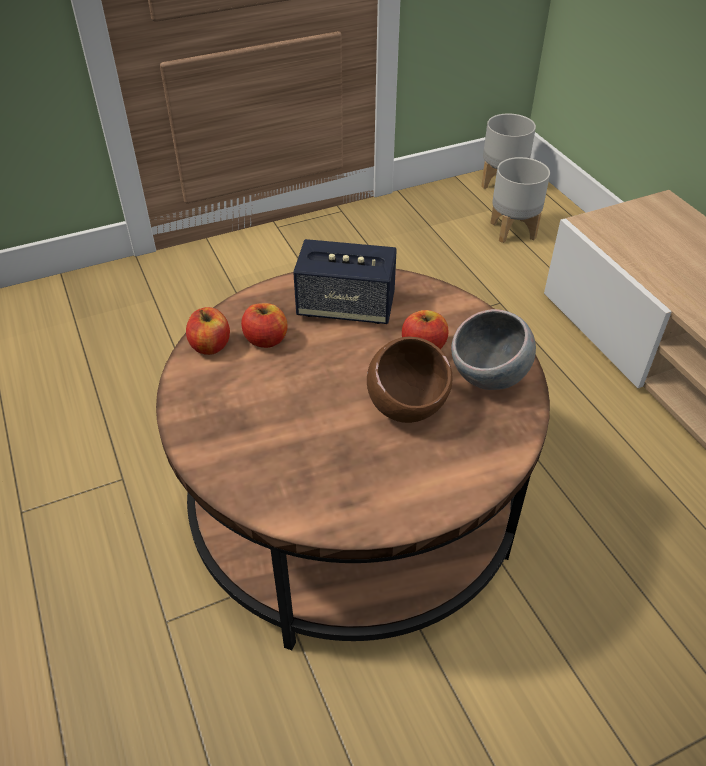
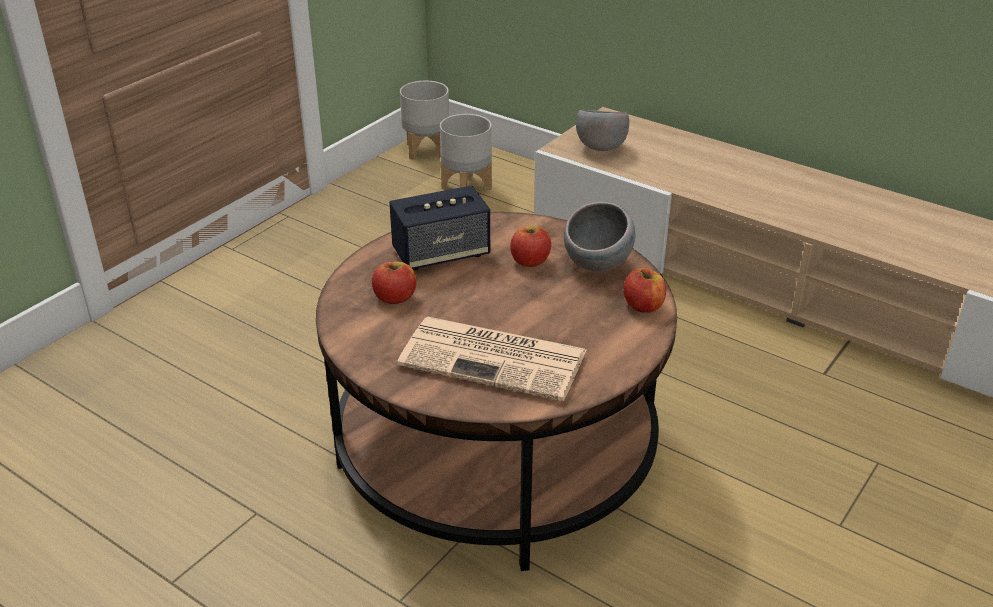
camera: 30 degrees left, 10 degrees down
(210, 346) = (350, 317): apple -> apple (643, 306)
(299, 447) = (496, 358): none -> newspaper
(407, 407) = (554, 304): brown bowl -> none
(631, 235) = (600, 148): none -> grey bowl

